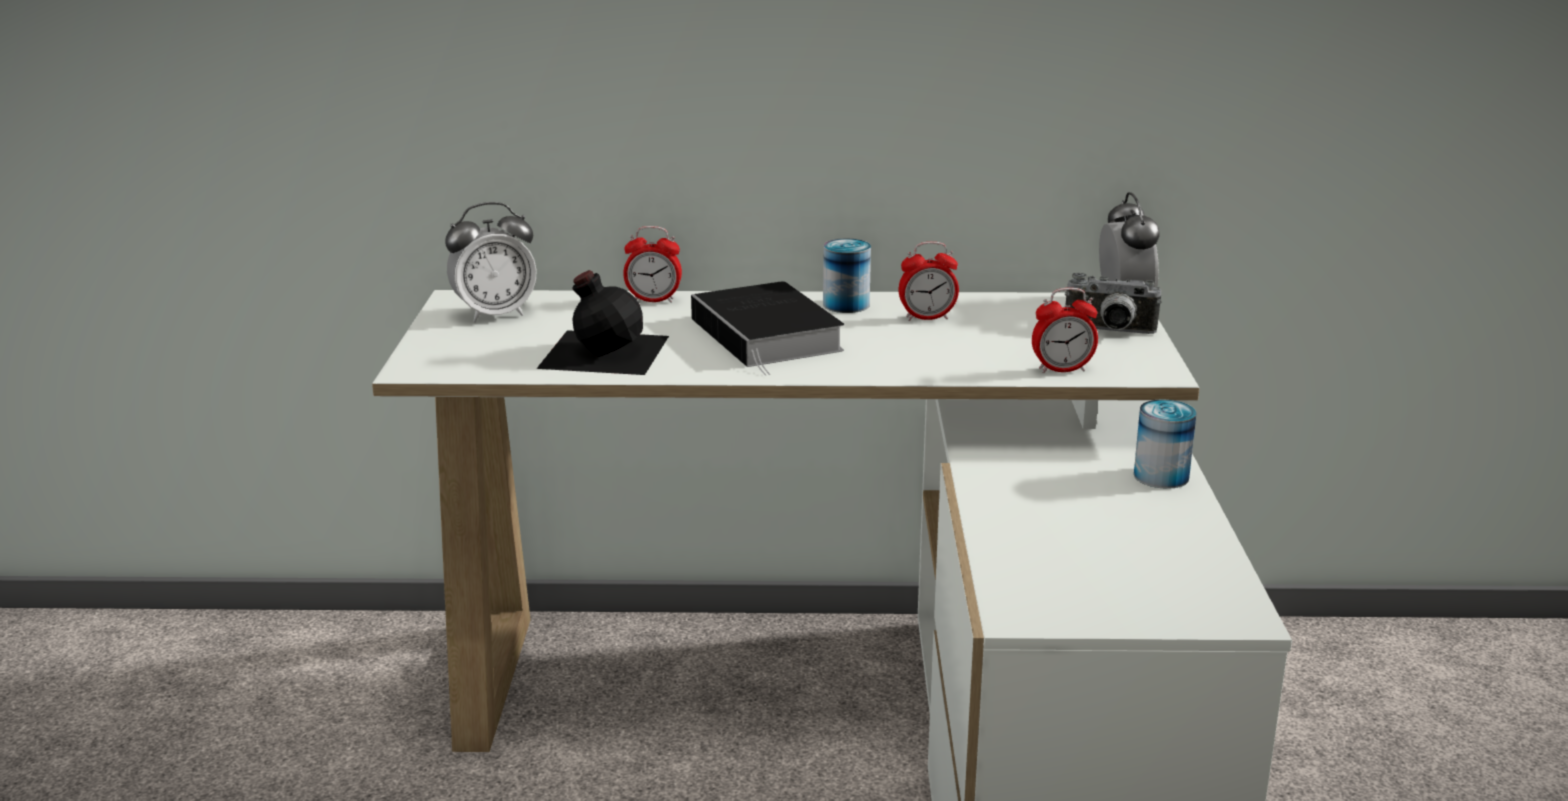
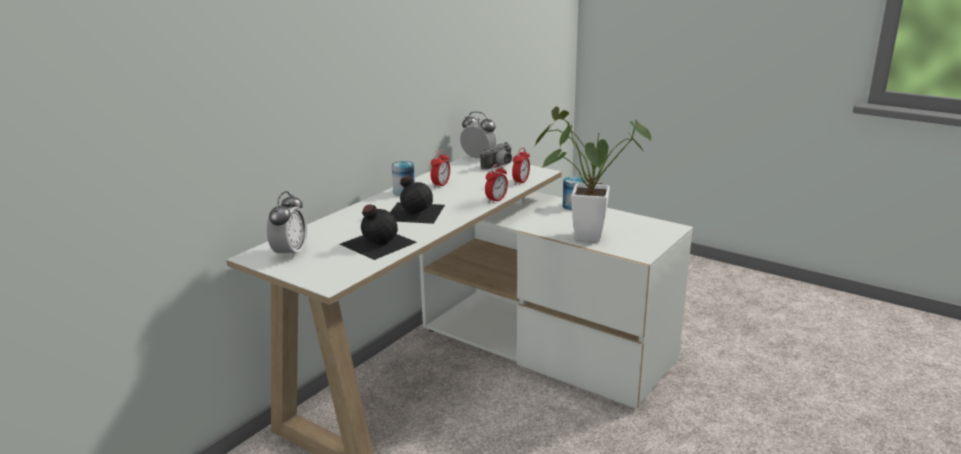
camera: 55 degrees left, 0 degrees up
(653, 300) = (334, 220): alarm clock -> alarm clock (496, 200)
(769, 336) = (414, 212): book -> black bottle
(1016, 525) = (580, 235): none -> potted plant

